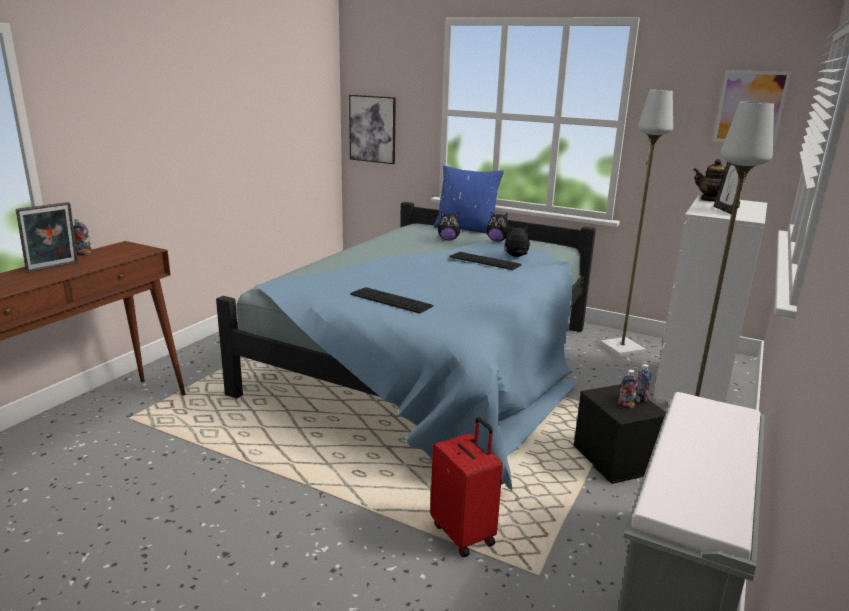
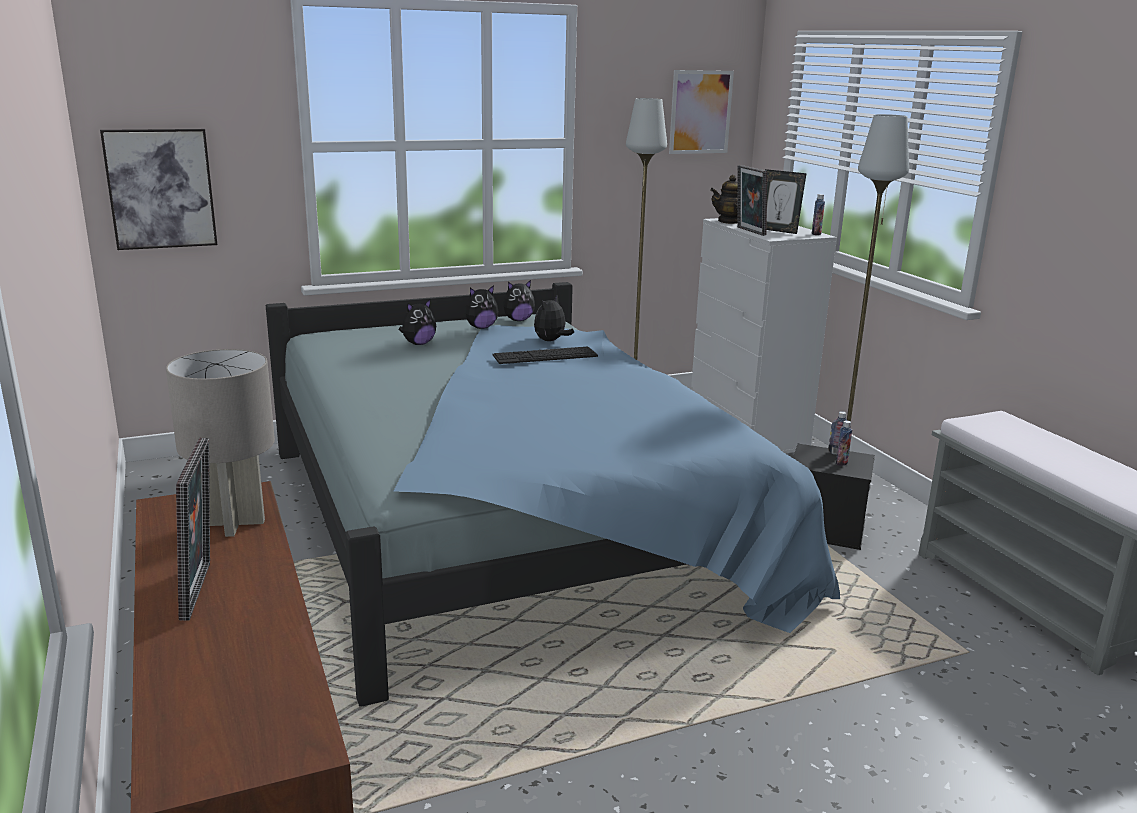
camera: 50 degrees left, 0 degrees up
(83, 254) = (159, 549): bottle -> bottle (816, 234)
(119, 256) = (236, 522): none -> grey table lamp
(391, 300) = (599, 436): keyboard -> none
(464, 534) = (874, 662): red suitcase -> none
(466, 228) = (392, 323): blue pillow -> none
(537, 244) = (518, 320): none -> plush toy
(696, 206) = (748, 231): none -> picture frame

